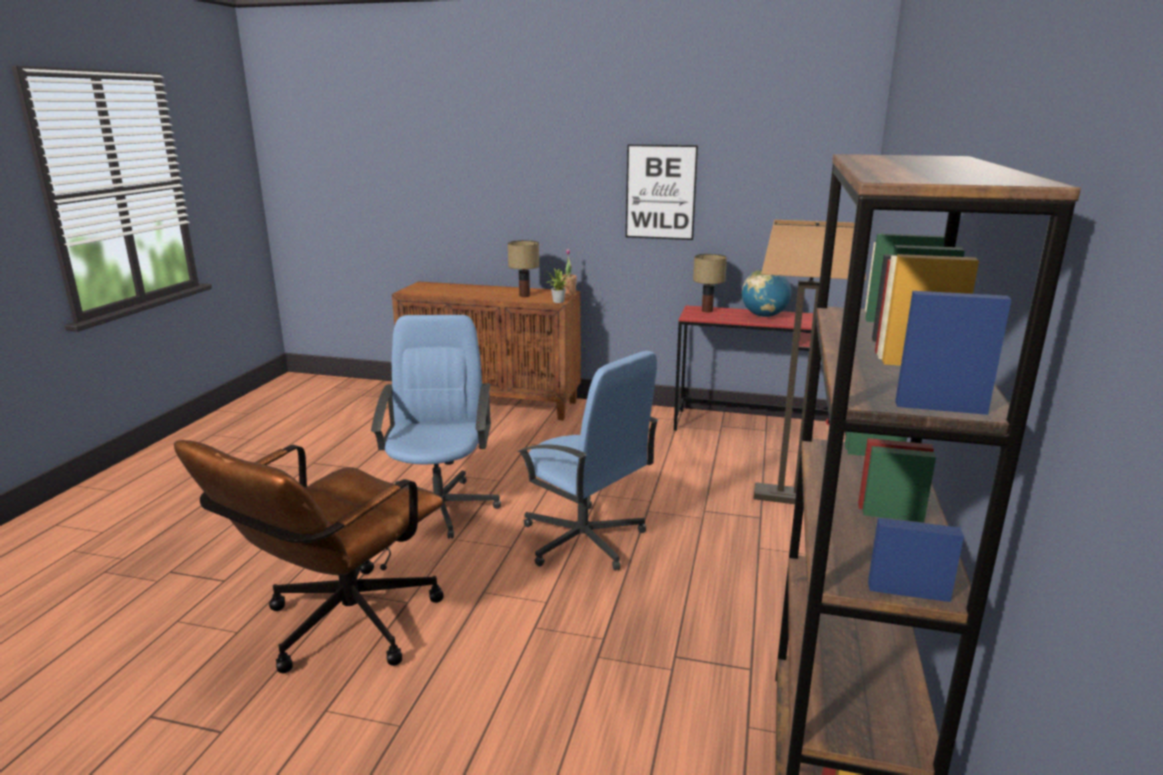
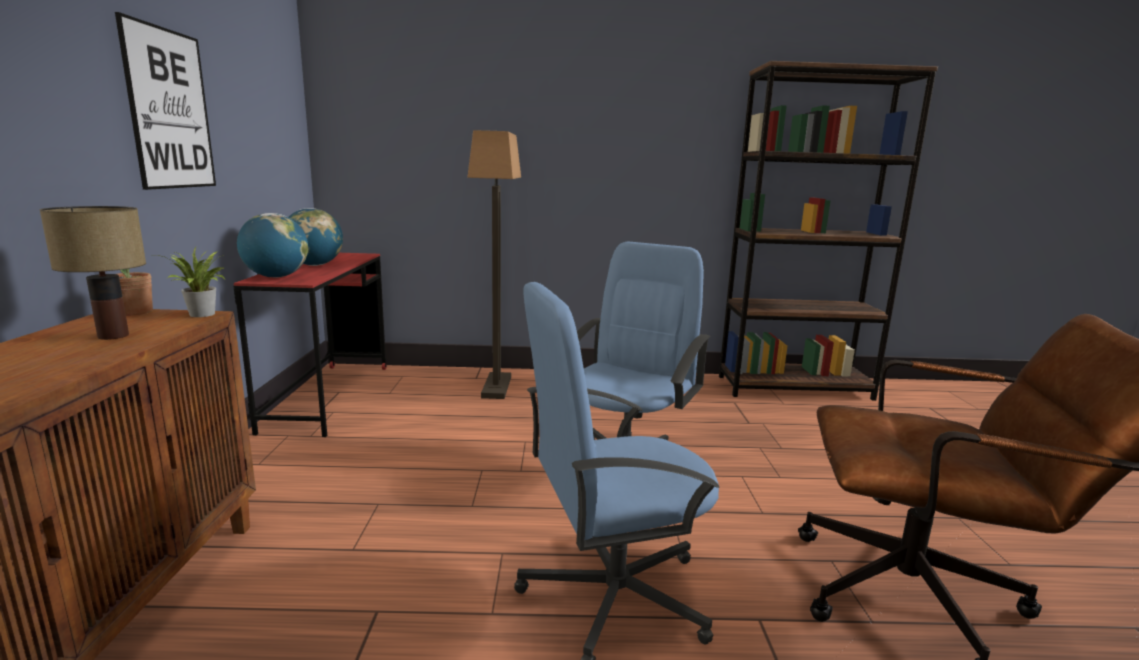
camera: 105 degrees left, 5 degrees down
(707, 311) = (276, 277): table lamp -> globe

